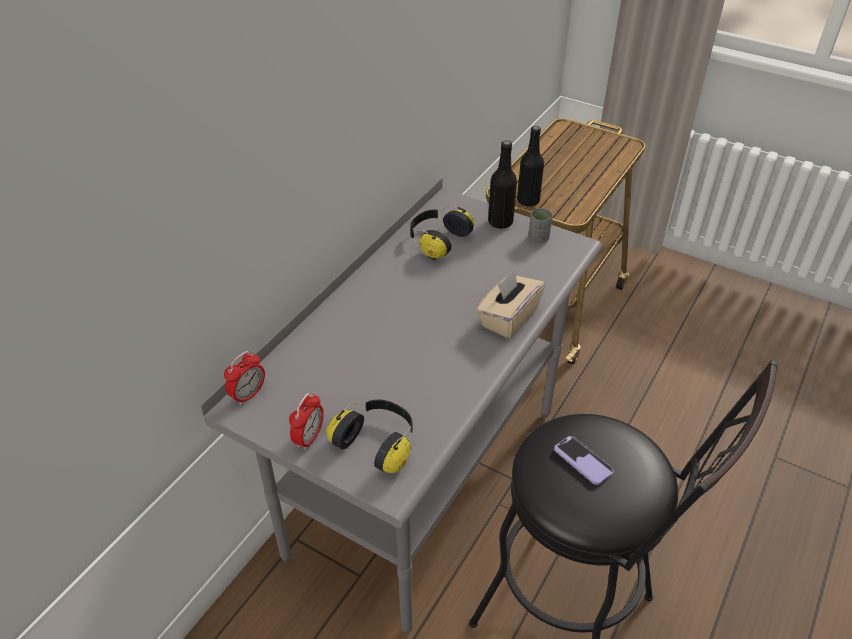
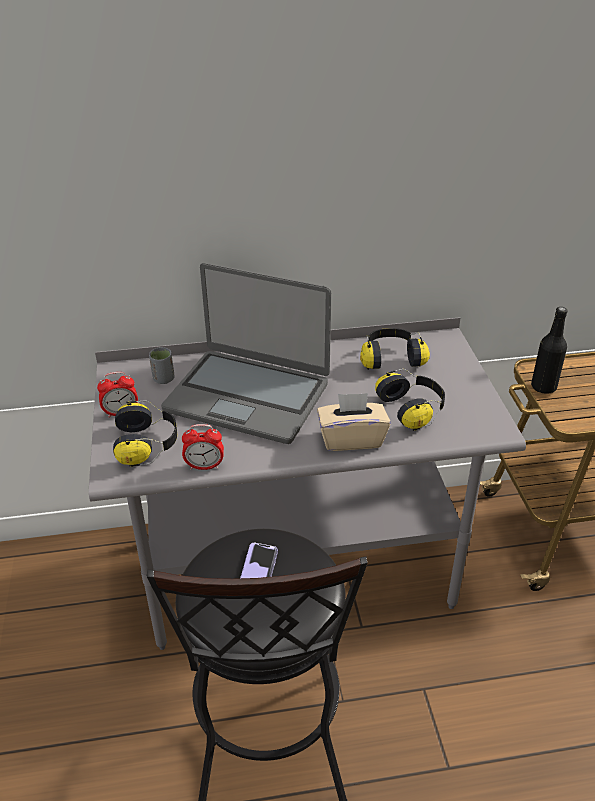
camera: 50 degrees right, 5 degrees down
(248, 395) = (132, 368): alarm clock -> alarm clock (204, 466)
(386, 343) = (248, 396): none -> laptop
(500, 222) = (462, 376): black bottle -> none
(509, 268) = (412, 409): none -> headphones
(538, 238) = (472, 405): grey cup -> grey cup (163, 379)

